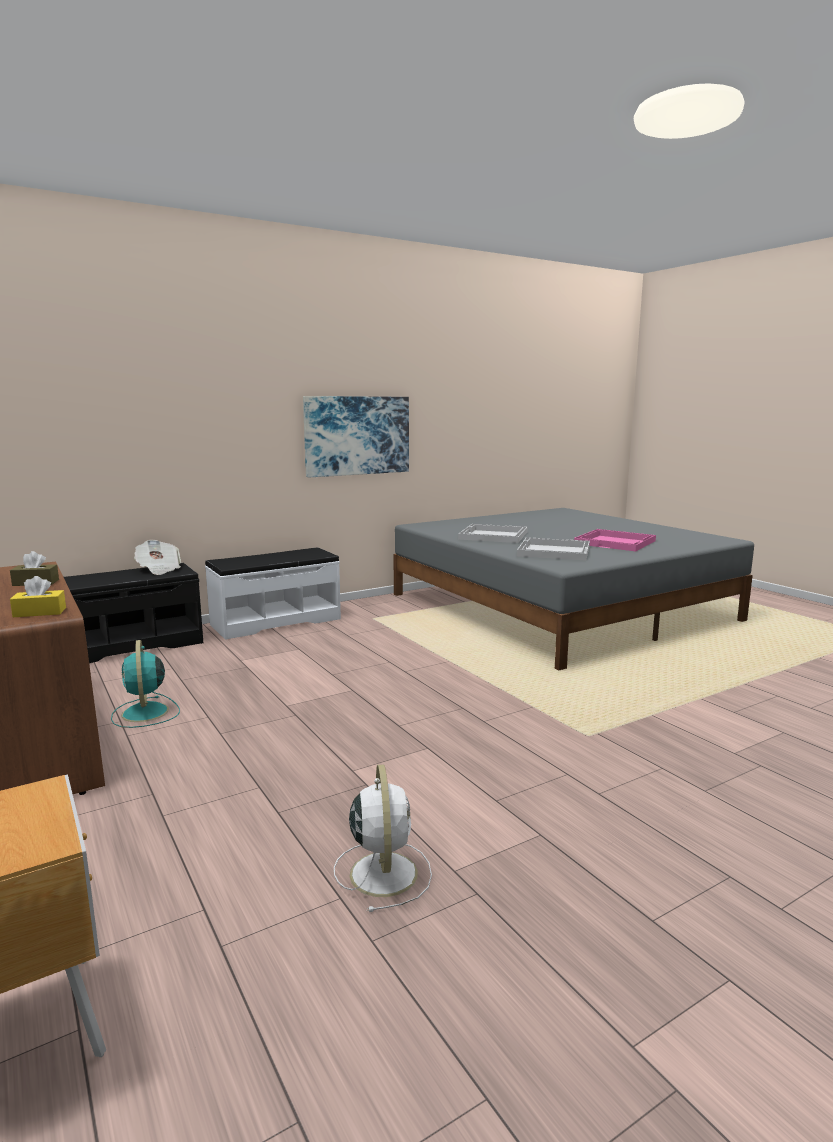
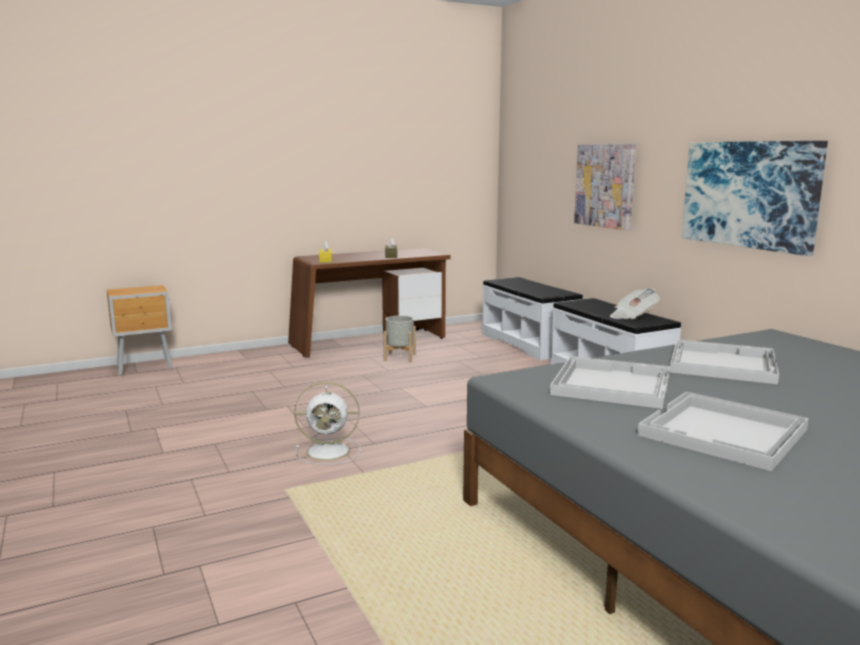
camera: 95 degrees right, 0 degrees up
(129, 646) = (529, 343): black bench -> white bench
(145, 713) = (400, 357): turquoise fan -> grey planter
(159, 569) = (550, 290): newspaper -> newspaper (633, 316)
(194, 440) = (605, 185): none -> picture
(383, 872) = (172, 412): white fan -> white fan (330, 451)
(616, 542) = (724, 433): pink tray -> white tray

